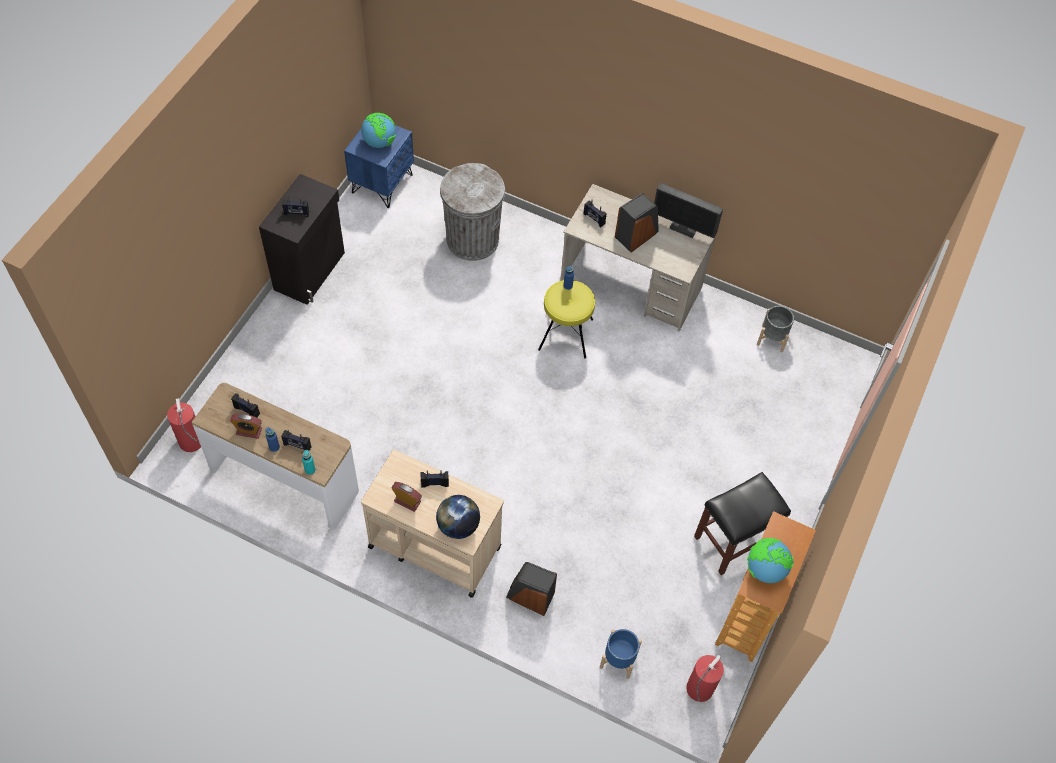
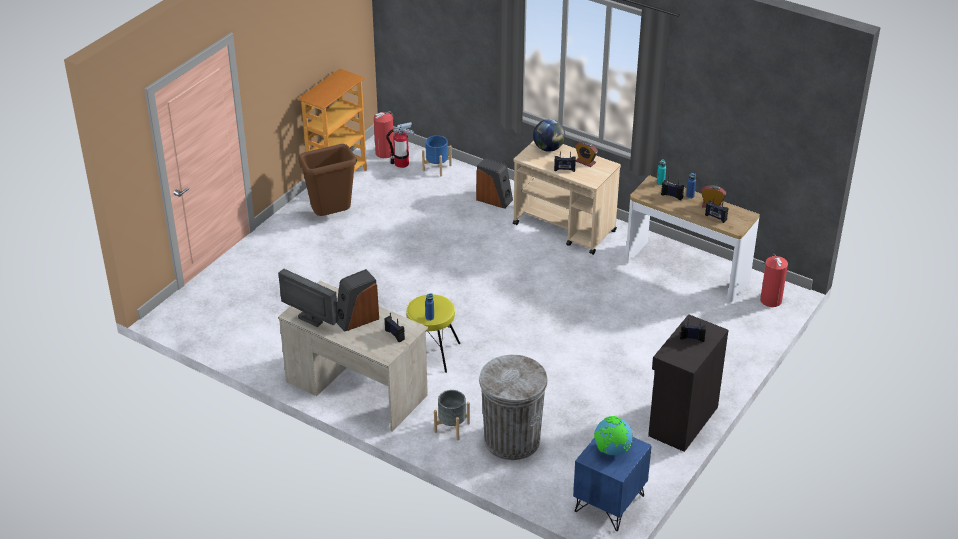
camera: 170 degrees left, 20 degrees down
(670, 664) = (401, 163): none -> fire extinguisher
(732, 542) = (331, 216): black stool -> brown trash can
(765, 569) = (341, 85): globe -> none
(772, 338) = (236, 338): grey planter -> grey planter (452, 427)

